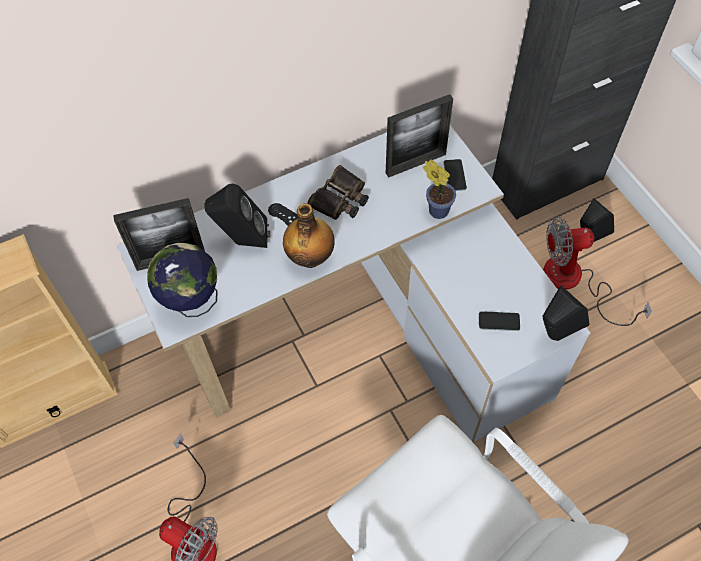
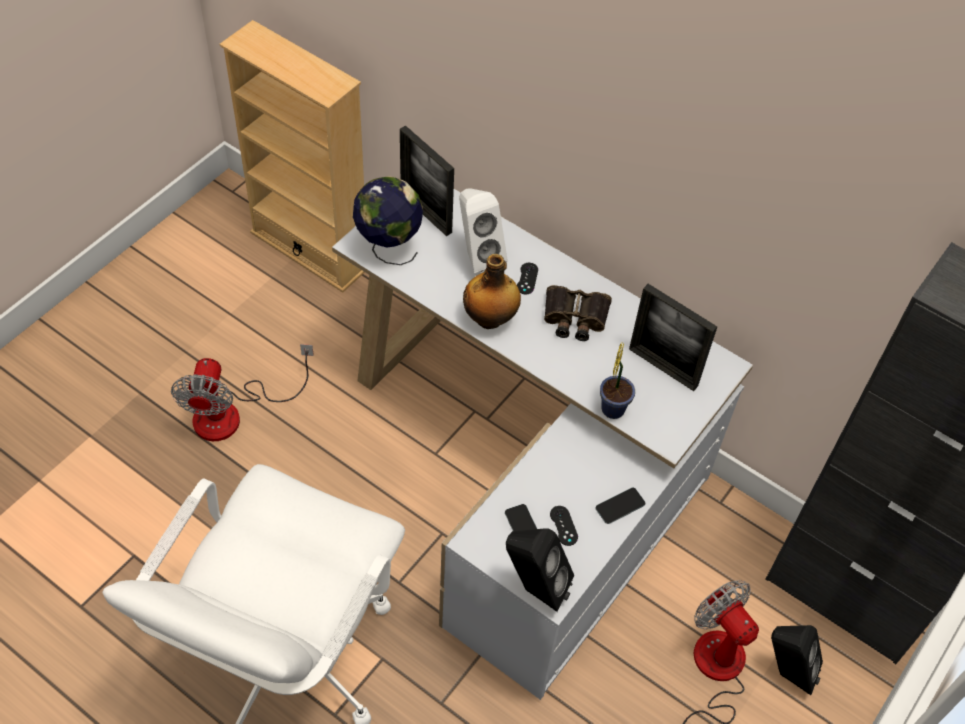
camera: 60 degrees right, 5 degrees down
(243, 241) = (477, 258): black speaker -> white speaker
(454, 175) = (670, 409): phone -> phone (620, 506)
(508, 293) = (563, 525): none -> black game controller

